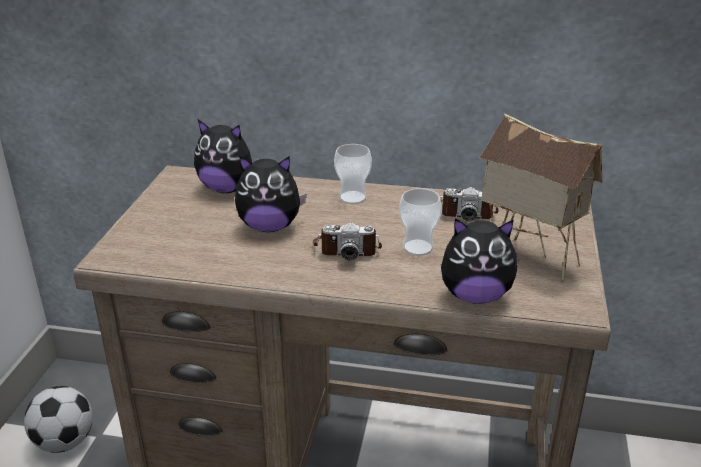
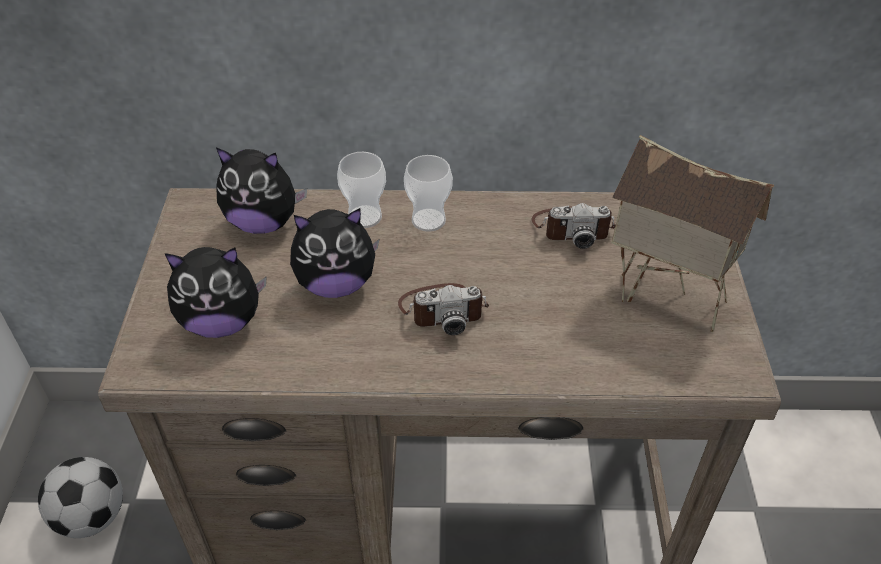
camera: 10 degrees left, 15 degrees up
(418, 248) = (530, 297): cup -> cup (365, 216)
(475, 296) = (616, 368): plush toy -> plush toy (222, 322)

